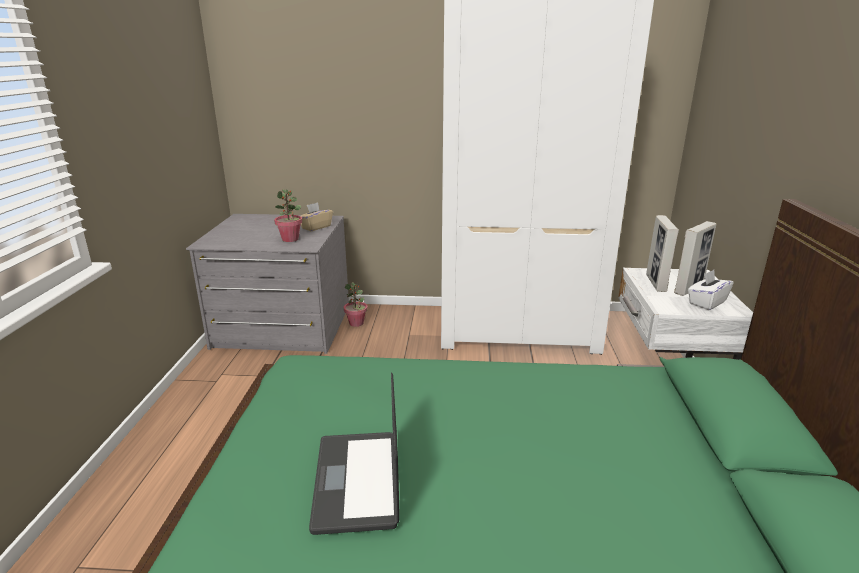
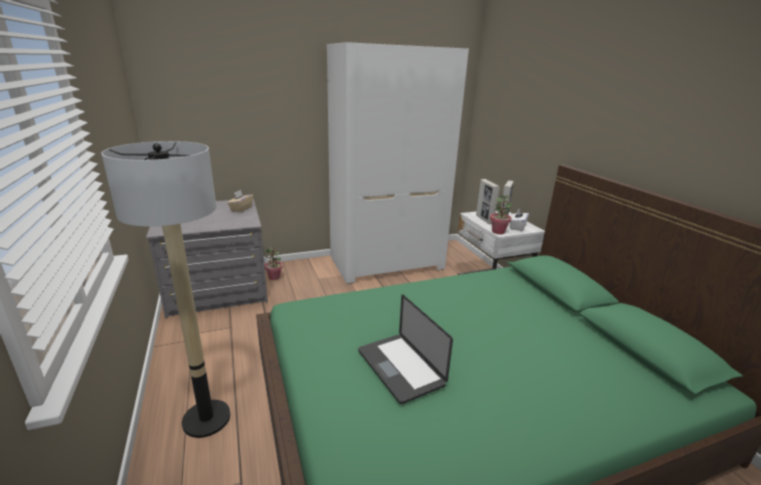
camera: 25 degrees left, 0 degrees up
(166, 480) = (207, 418): none -> floor lamp
(290, 239) = (230, 220): potted plant -> potted plant (498, 232)

